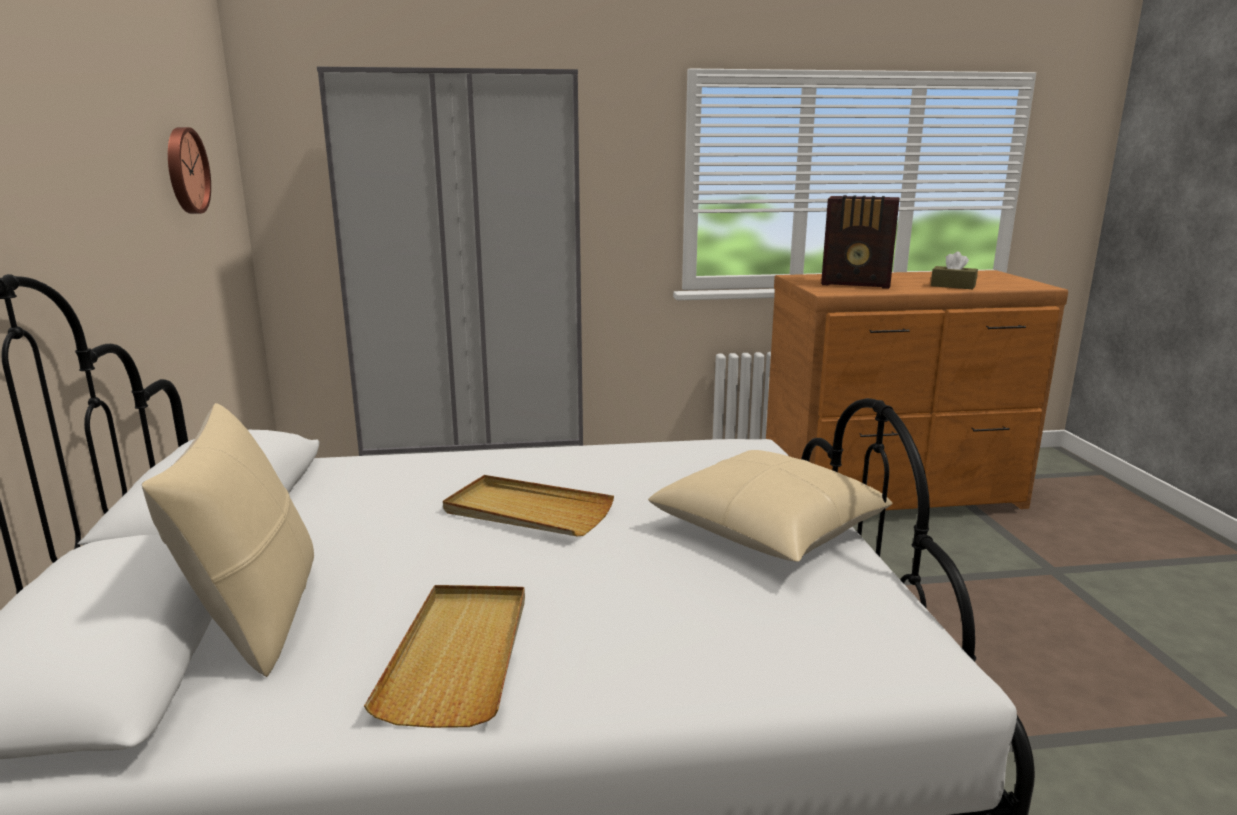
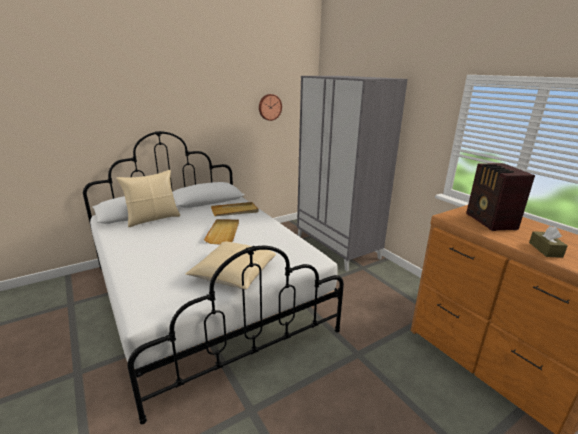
camera: 65 degrees right, 5 degrees up
(459, 655) = (140, 243): beige tray -> beige tray (235, 211)

